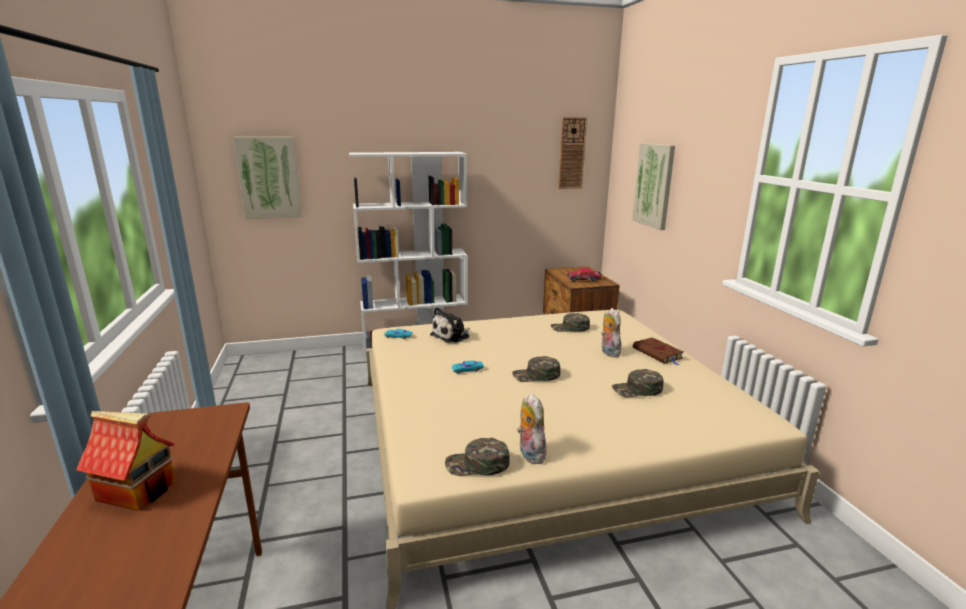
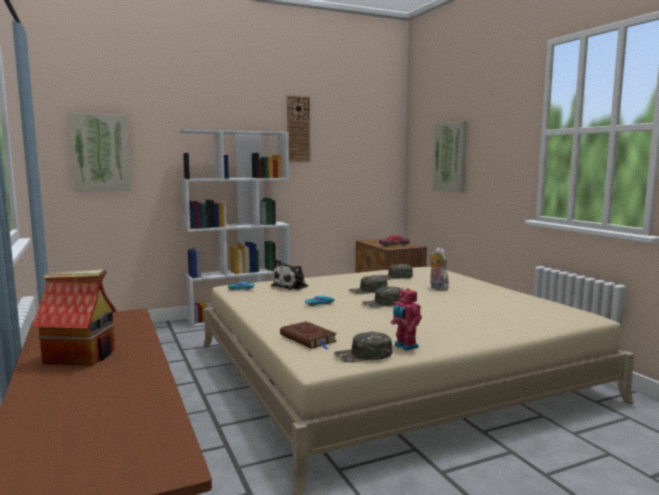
camera: 10 degrees left, 10 degrees down
(529, 454) = (405, 346): plush toy -> toy robot
(571, 153) = (373, 137): wall clock -> wall clock (298, 129)
(637, 389) = (474, 305): green cap -> green cap (368, 290)
(658, 354) = (480, 286): brown book -> brown book (309, 339)

